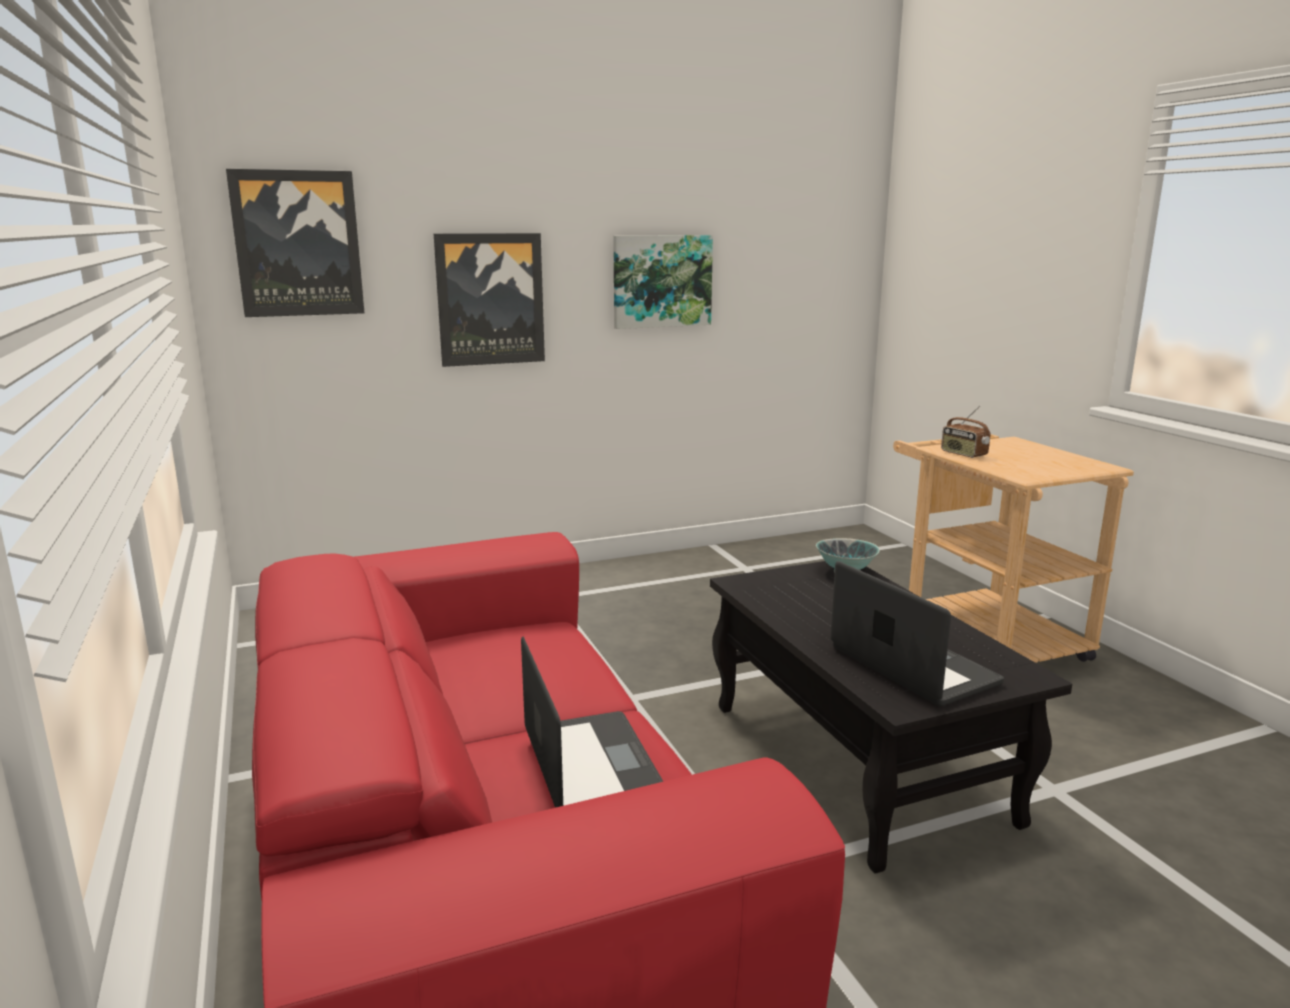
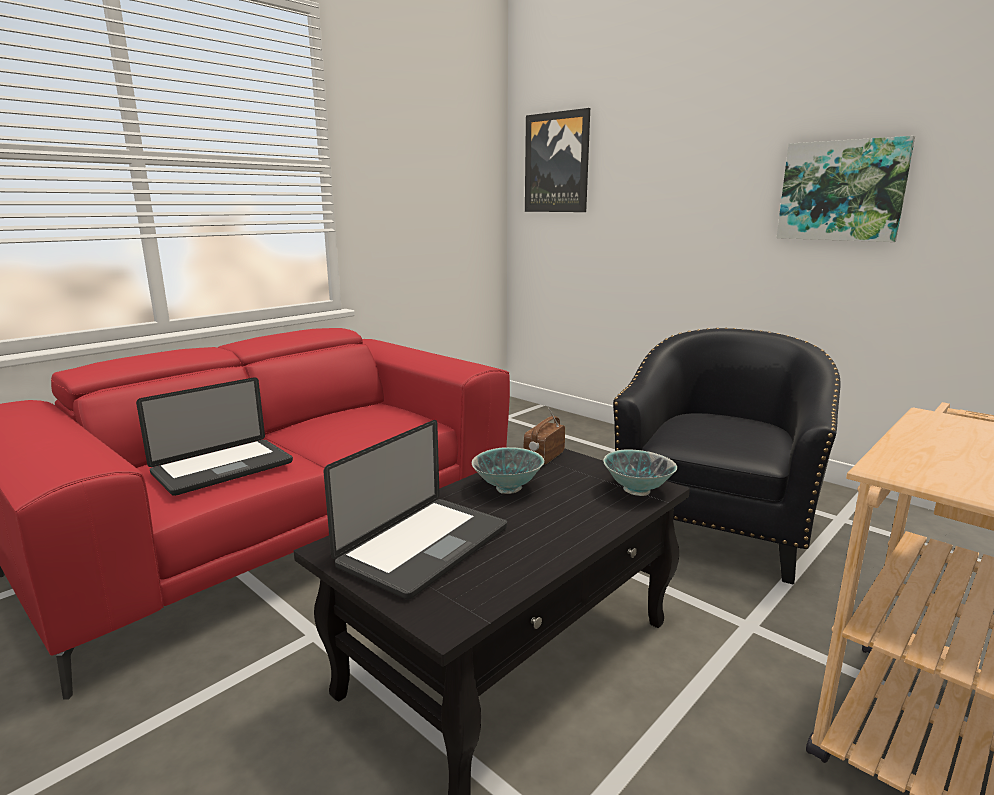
camera: 65 degrees right, 0 degrees up
(490, 299) = (671, 205): picture -> none
(718, 614) = (714, 527): none -> black armchair
(810, 614) = (508, 488): none -> bowl
(963, 454) = (932, 428): radio -> radio (543, 457)

